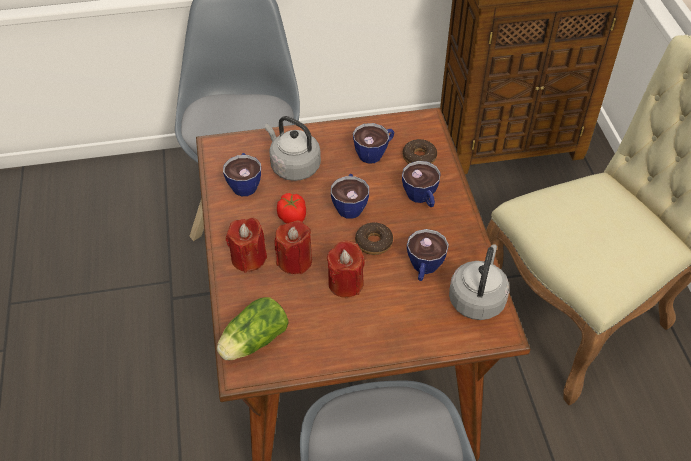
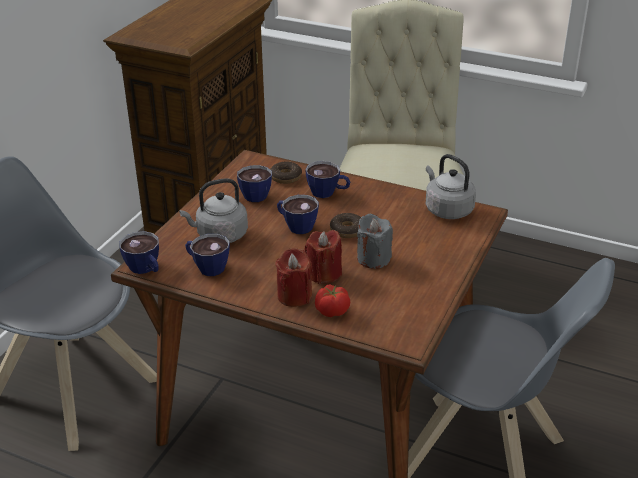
camera: 55 degrees left, 15 degrees down
(252, 342) = (386, 327): lettuce -> none
(292, 217) = (276, 257): tomato -> tomato (332, 311)
(345, 283) = (373, 259): red candle -> grey candle
(424, 269) = (397, 219): cup -> cup (145, 269)

